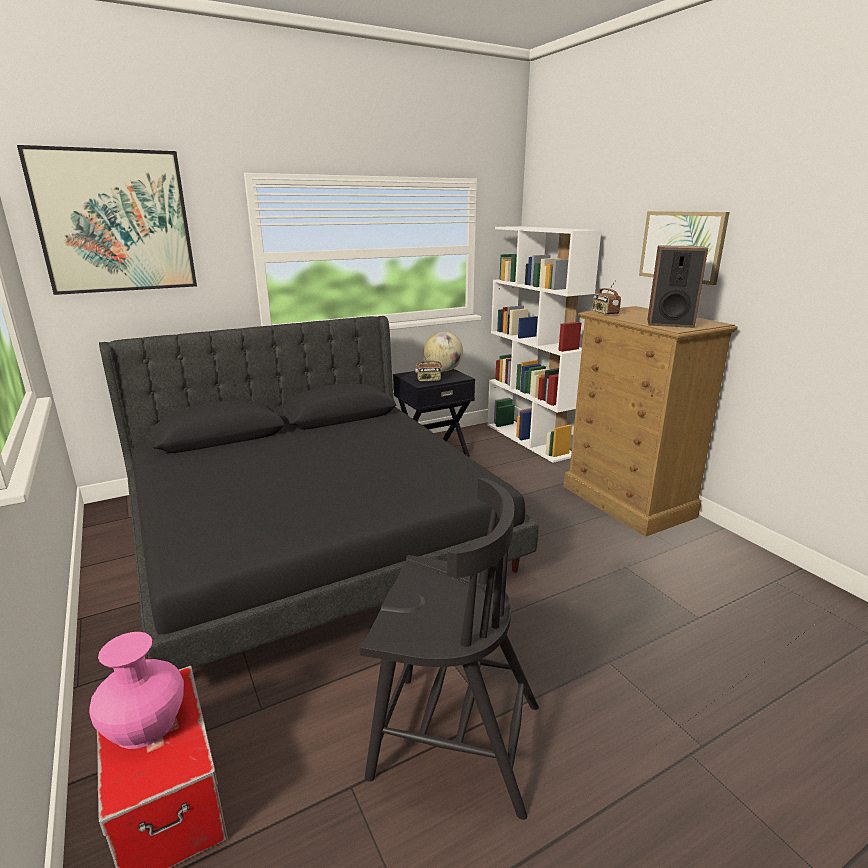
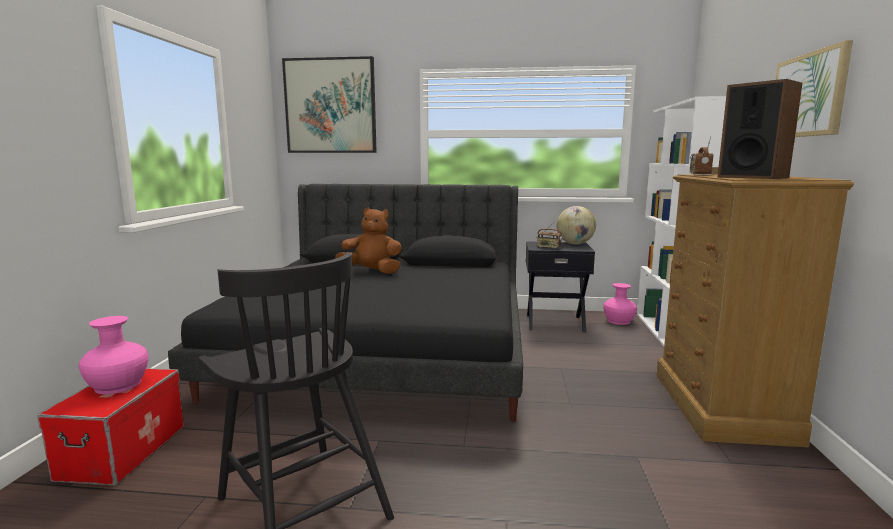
camera: 35 degrees right, 10 degrees down
(278, 452) = (372, 272): none -> brown plush toy
(481, 436) = (619, 321): none -> pink vase

